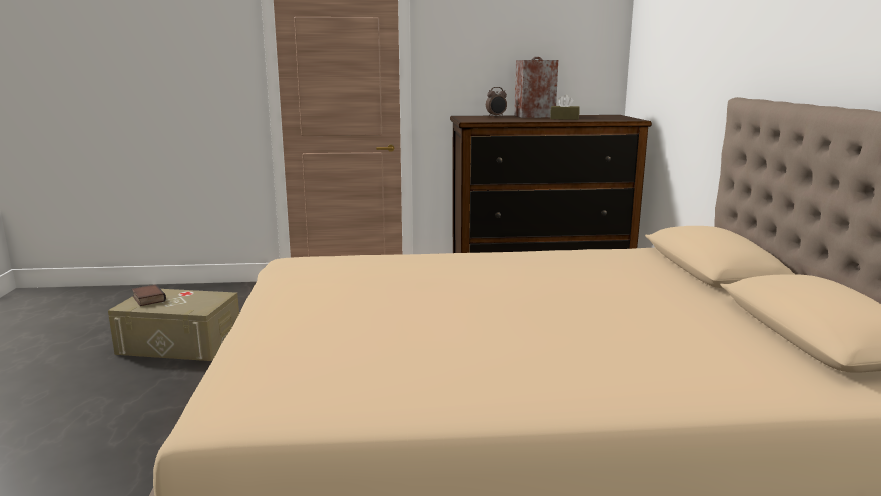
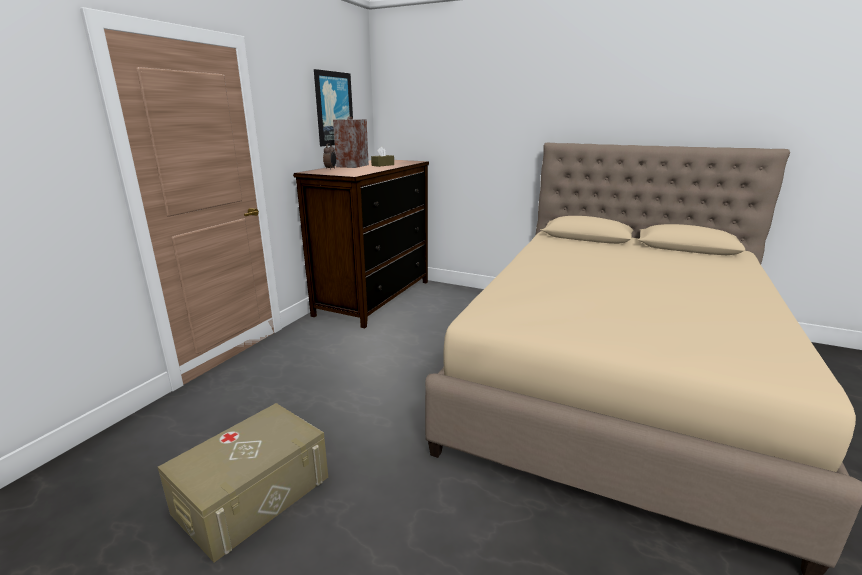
camera: 60 degrees left, 5 degrees up
(147, 299) = (208, 469): book -> none
(540, 48) = (333, 109): none -> picture

